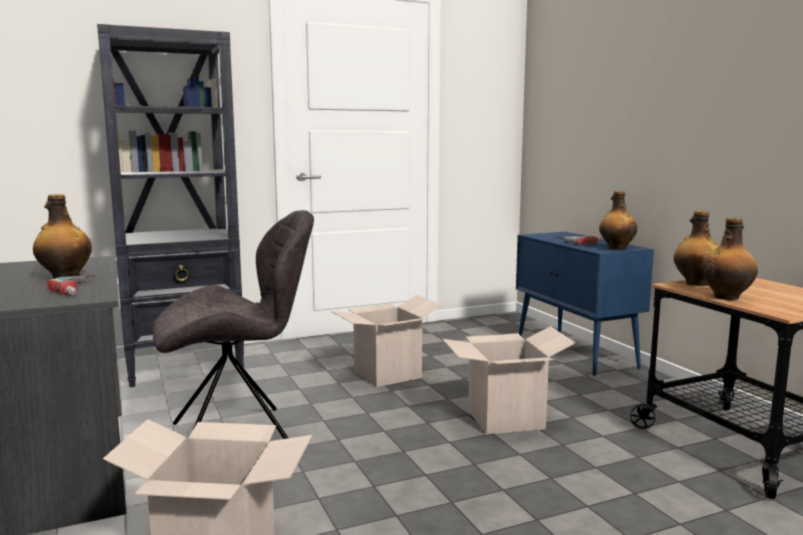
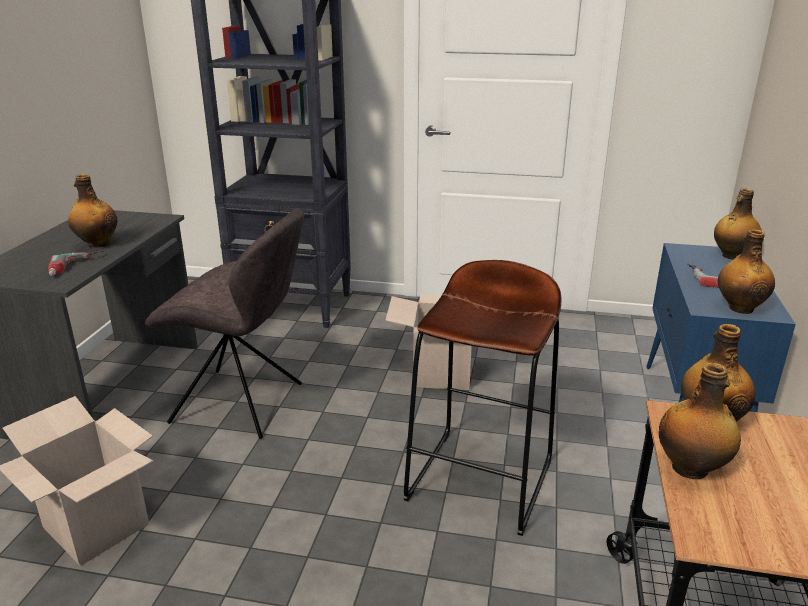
camera: 35 degrees right, 15 degrees up
(505, 419) = (481, 479): cardboard box -> brown stool
(566, 234) = (731, 256): none -> bottle

